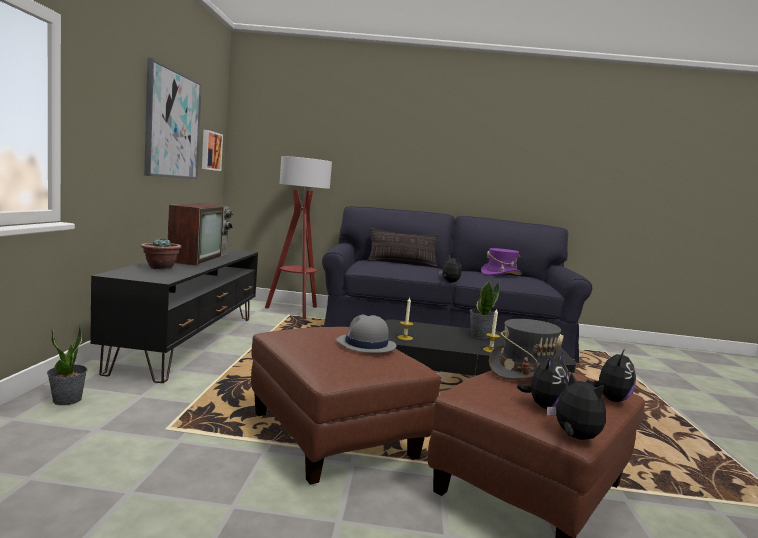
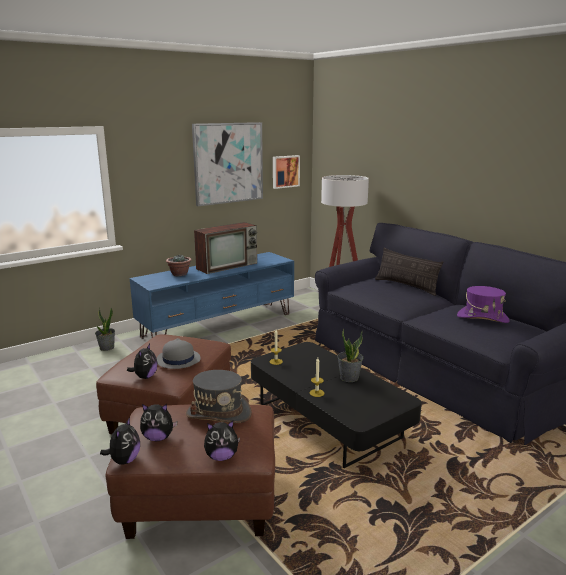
camera: 50 degrees right, 10 degrees up
(189, 341) = (219, 325): black tv stand -> blue tv stand
(449, 282) = (401, 317): plush toy -> plush toy (145, 377)

